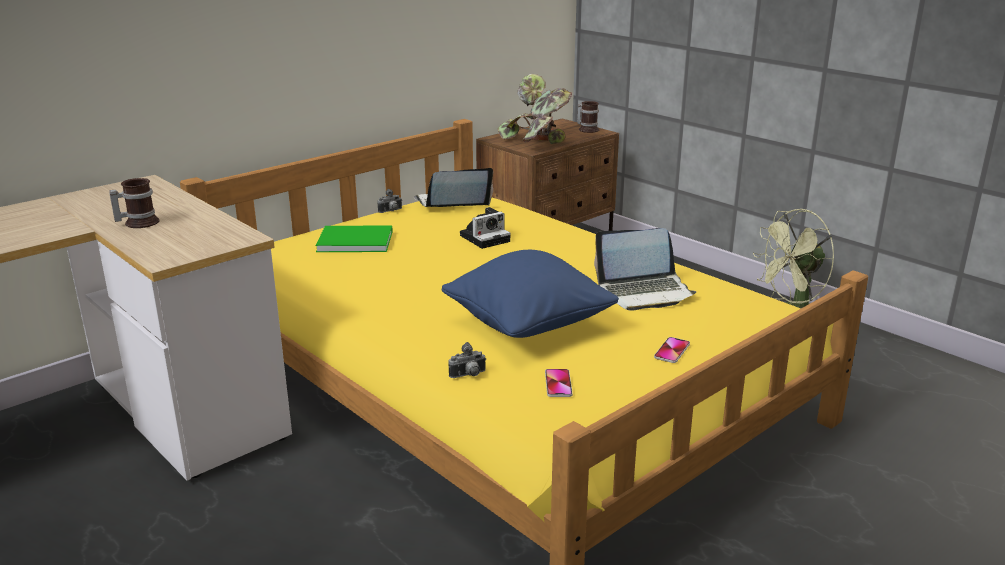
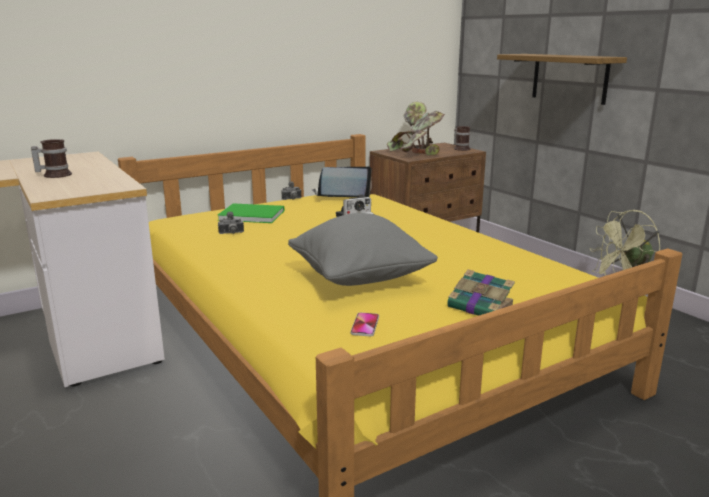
camera: 10 degrees right, 5 degrees down
(468, 375) = (288, 312): camera -> camera (231, 233)
(528, 327) = (360, 280): blue pillow -> grey pillow
(644, 292) = (474, 262): laptop -> none
(672, 351) = (482, 307): phone -> book
(721, 48) = (569, 78): none -> shelf

